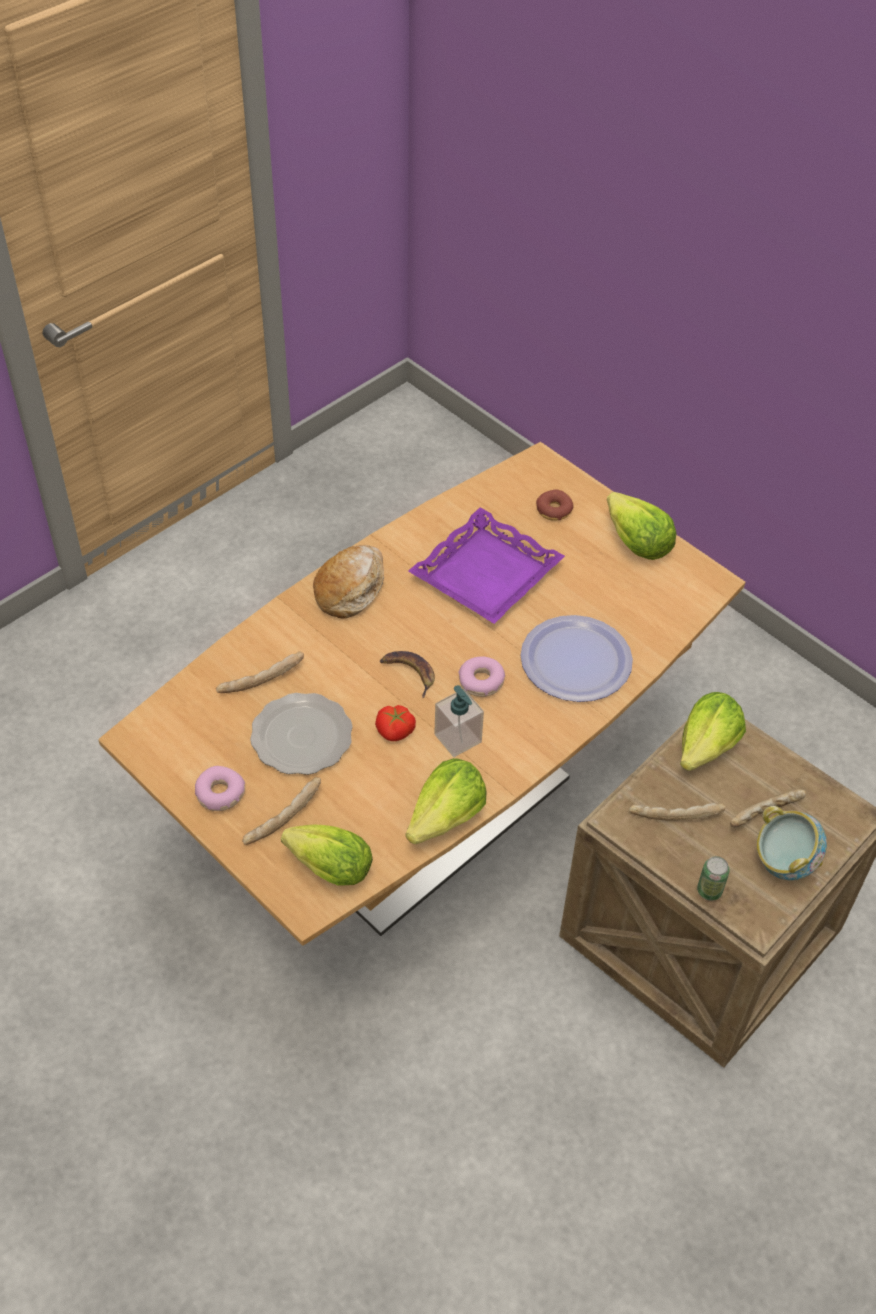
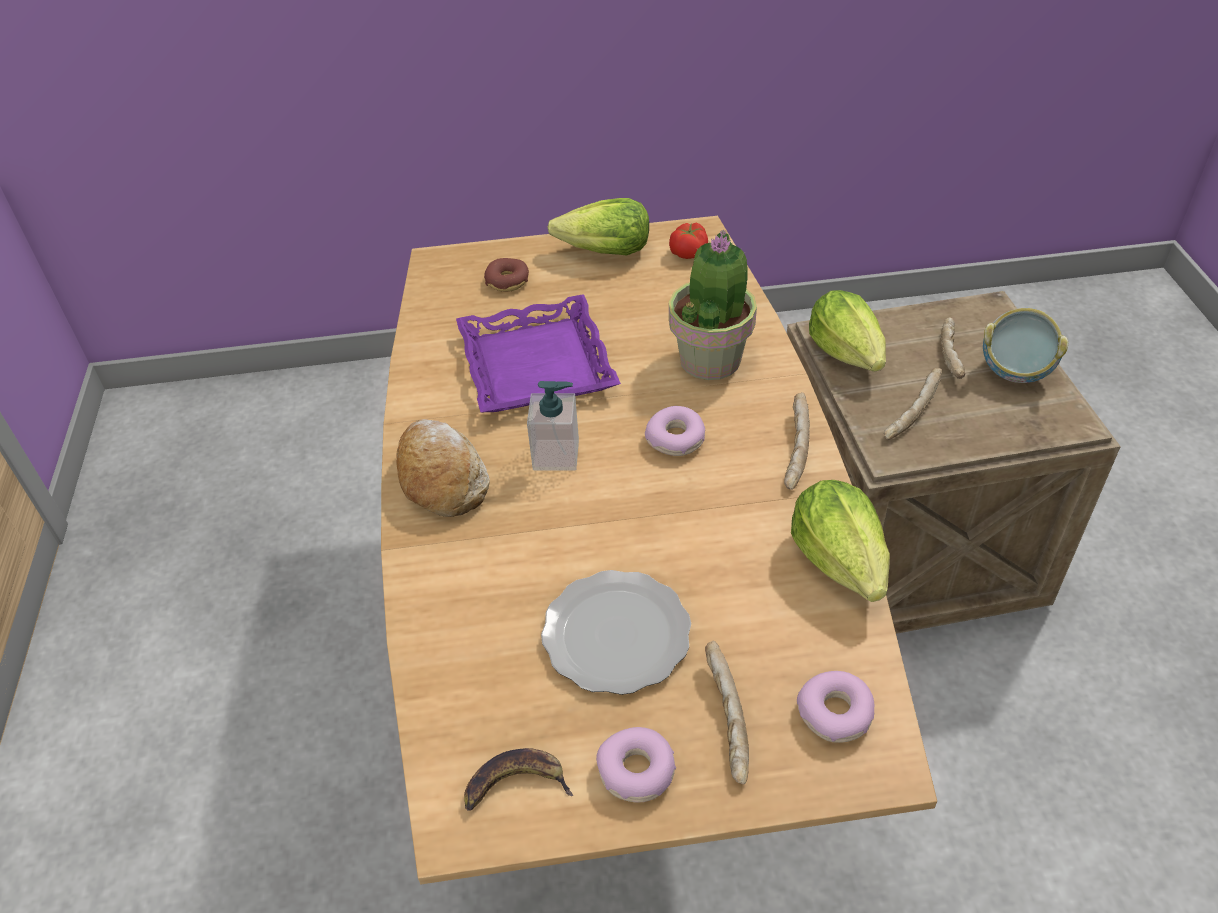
camera: 50 degrees left, 5 degrees down
(261, 678) = (490, 630): bread -> bread (794, 449)
(325, 866) = (835, 713): lettuce -> donut
(395, 731) = (682, 543): tomato -> tomato (689, 253)
(409, 673) = (610, 490): banana -> banana (515, 785)
(458, 738) = (737, 495): soap dispenser -> soap dispenser (556, 455)
(575, 660) = (711, 359): plate -> potted plant
(709, 890) = (1016, 435): can -> none

